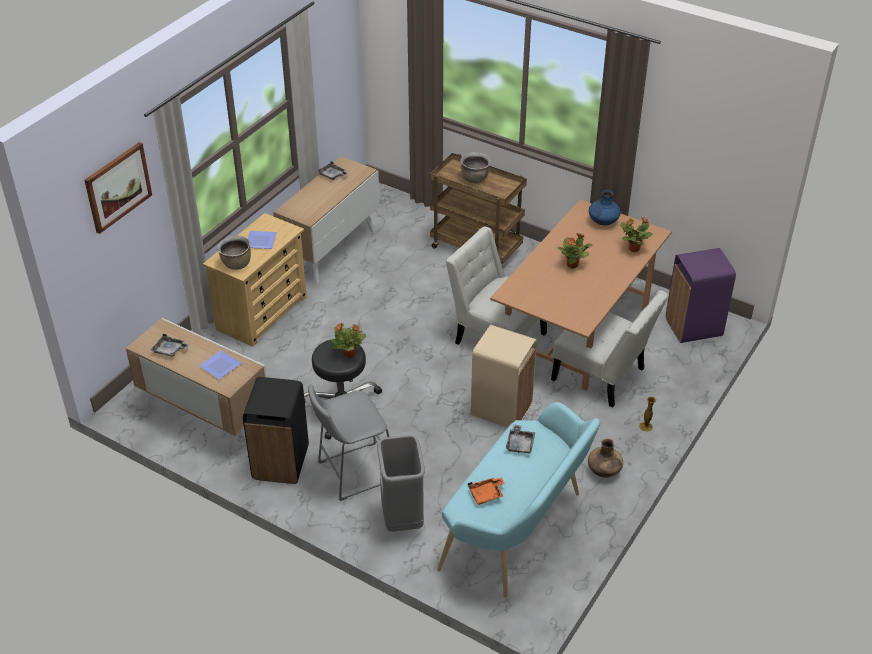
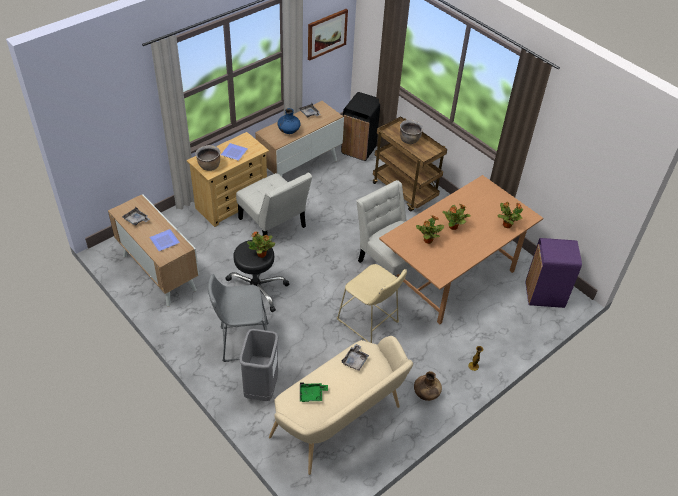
camera: 15 degrees right, 5 degrees up
(117, 187) = (118, 93): picture -> picture (326, 34)
(281, 462) = (196, 320): black trash can -> black trash can (360, 148)
(486, 494) = (312, 395): orange tray -> green tray
(501, 410) = (369, 323): beige trash can -> beige stool
(518, 532) = (341, 424): turquoise bench -> beige bench
(549, 287) = (427, 240): none -> potted plant
(602, 377) = (457, 317): white chair -> white chair (274, 225)
(603, 222) = (492, 197): blue vase -> blue vase (288, 131)

